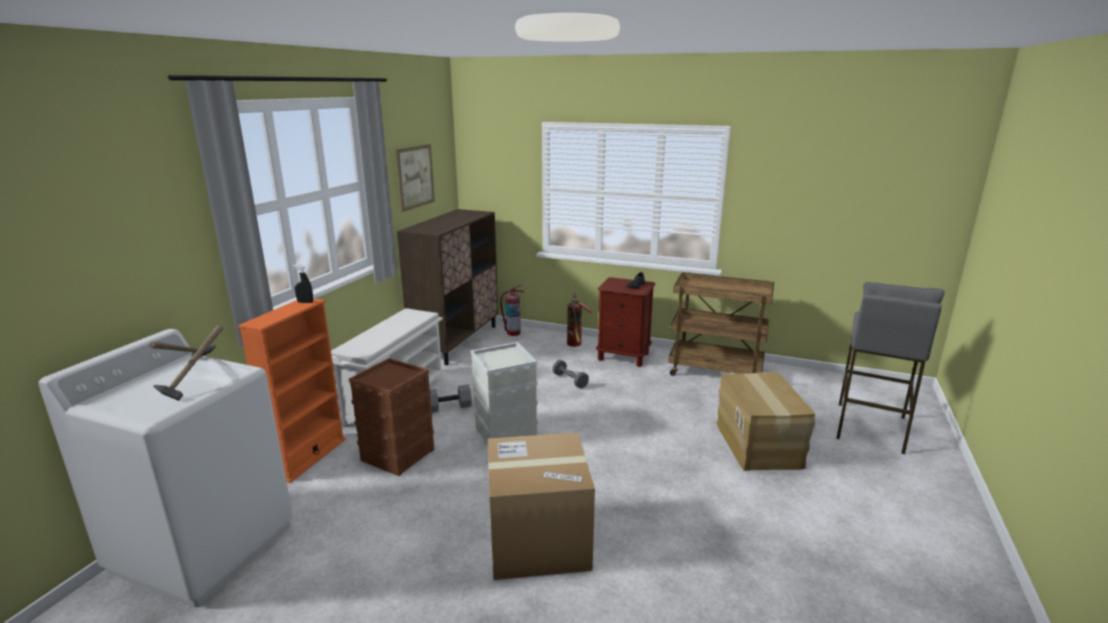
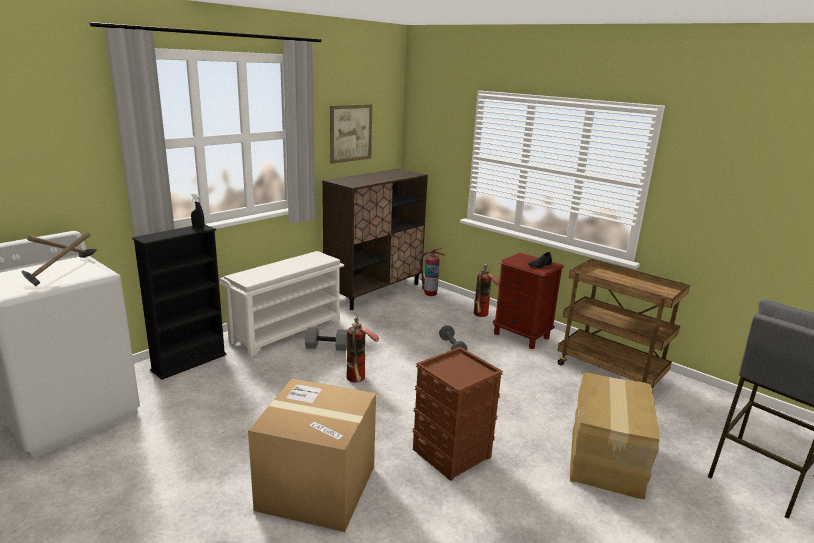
camera: 20 degrees right, 0 degrees up
(308, 457) = (189, 362): orange bookcase -> black bookcase
(398, 454) = (256, 377): brown storage box -> brown storage box (451, 452)
(504, 432) = (358, 381): grey storage box -> fire extinguisher

